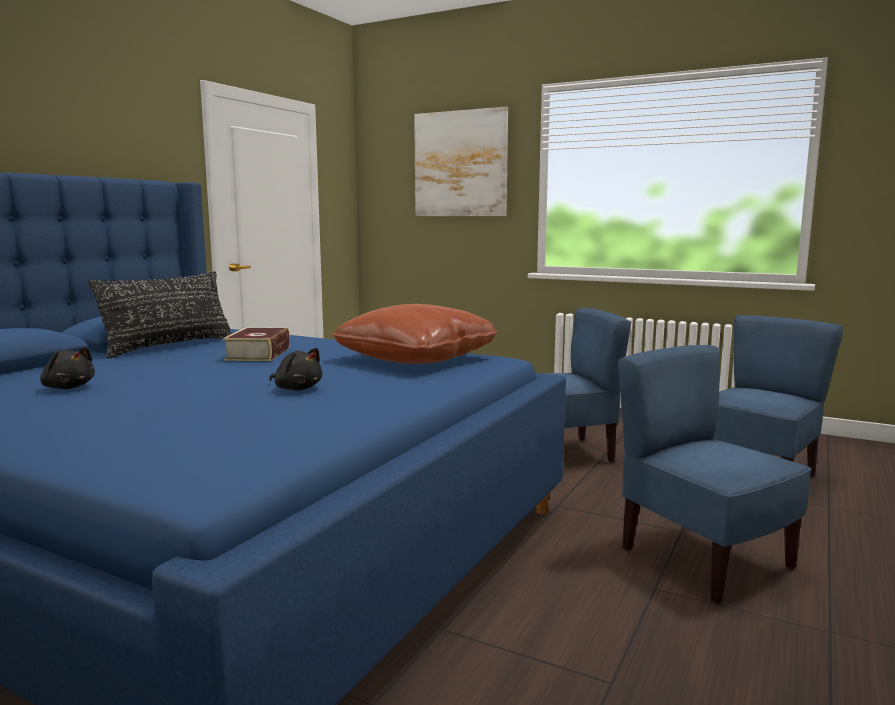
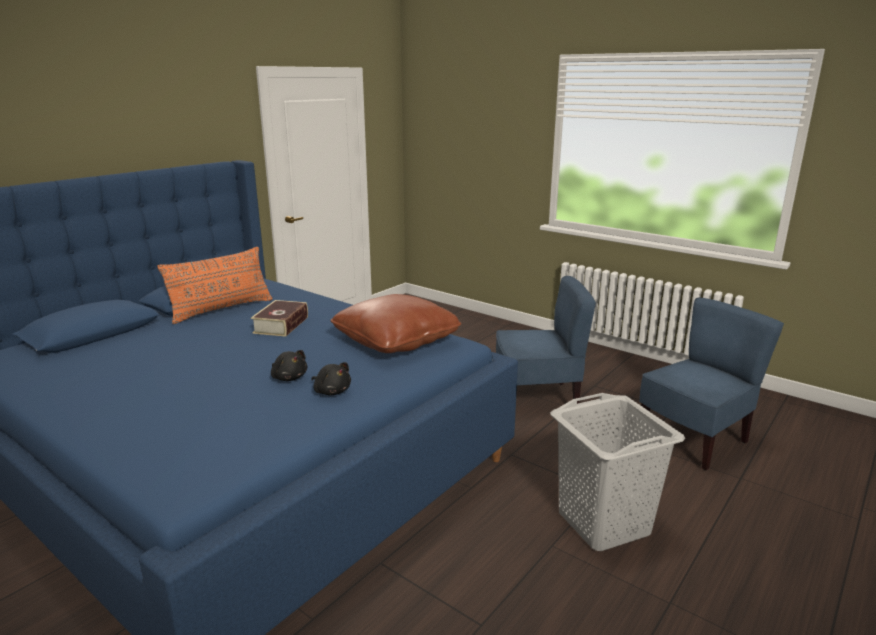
camera: 10 degrees right, 10 degrees up
(68, 387) = (134, 363): black plush toy -> black plush toy (331, 391)
(169, 346) = (221, 309): black pillow -> orange pillow
(460, 164) = (488, 122): picture -> none
(703, 560) = (604, 522): blue chair -> grey laundry basket

